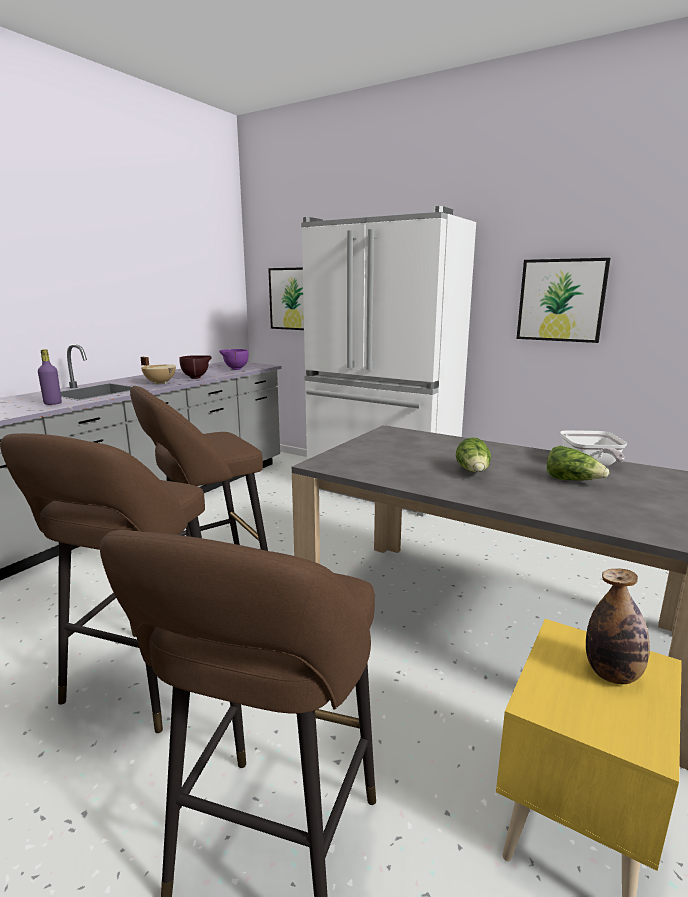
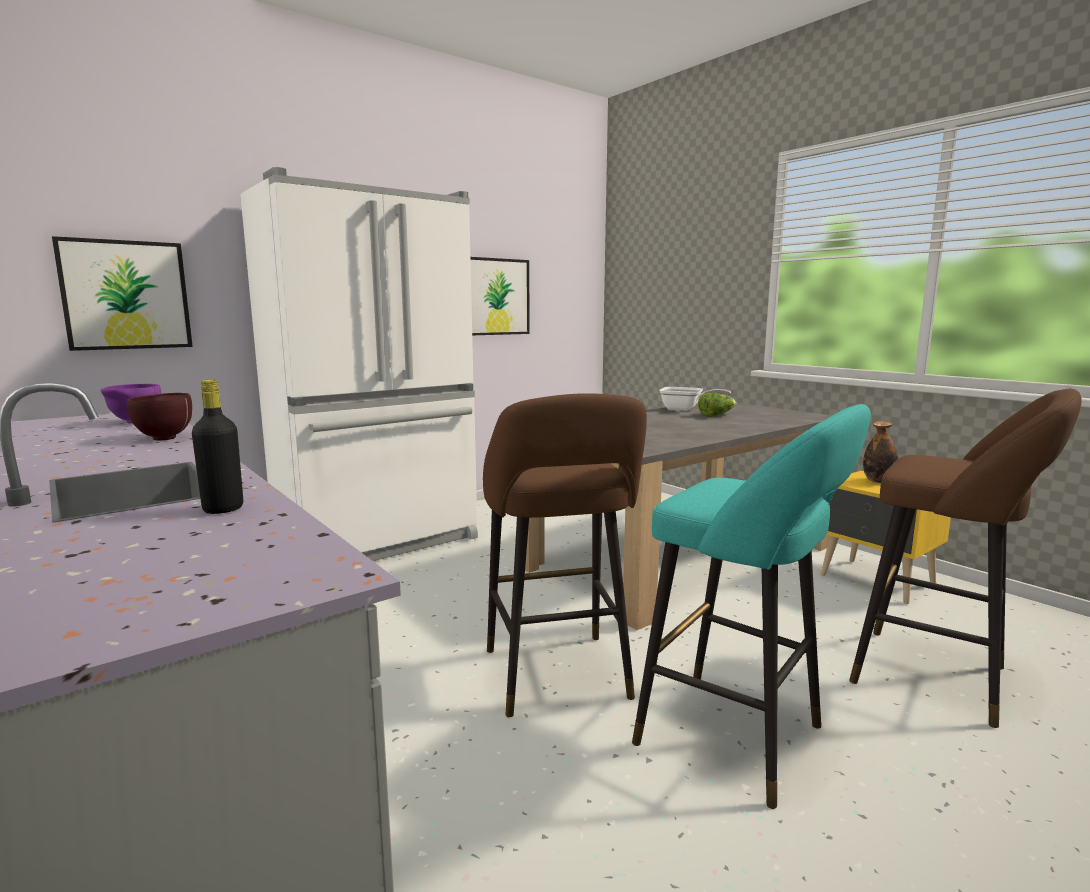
camera: 70 degrees left, 5 degrees down
(53, 403) = (223, 509): purple bottle -> black bottle
(140, 683) = (740, 739): brown stool -> turquoise stool
(160, 383) = (162, 453): beige cooking pot -> none
(473, 472) = (688, 425): lettuce -> none

